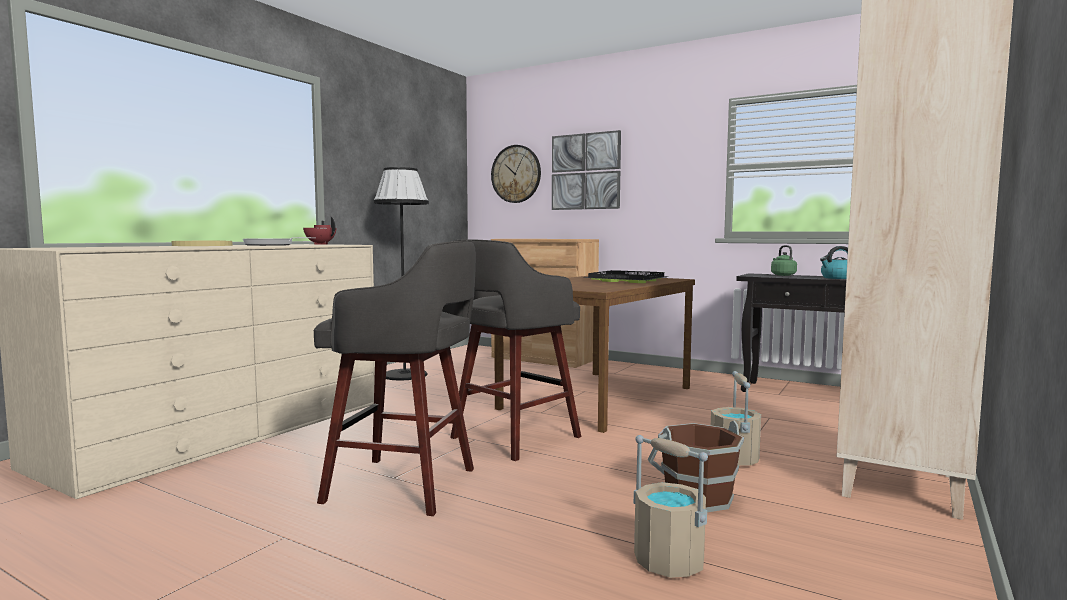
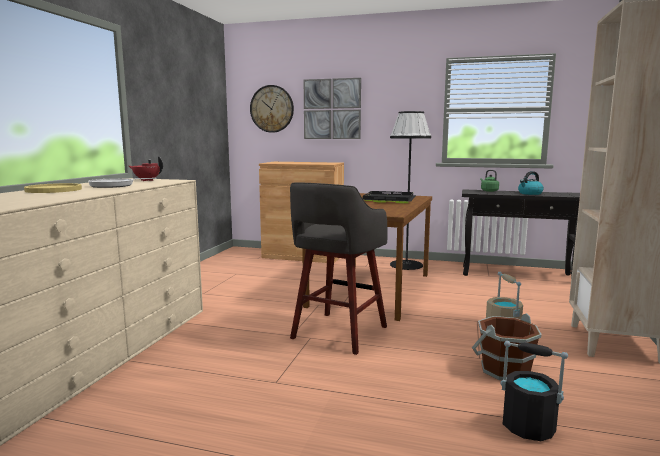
camera: 15 degrees left, 5 degrees up
(405, 375) = (204, 280): black floor lamp -> black floor lamp (406, 265)
(406, 486) = (291, 389): grey stool -> none
(668, 561) = (527, 427): beige bucket -> black bucket

